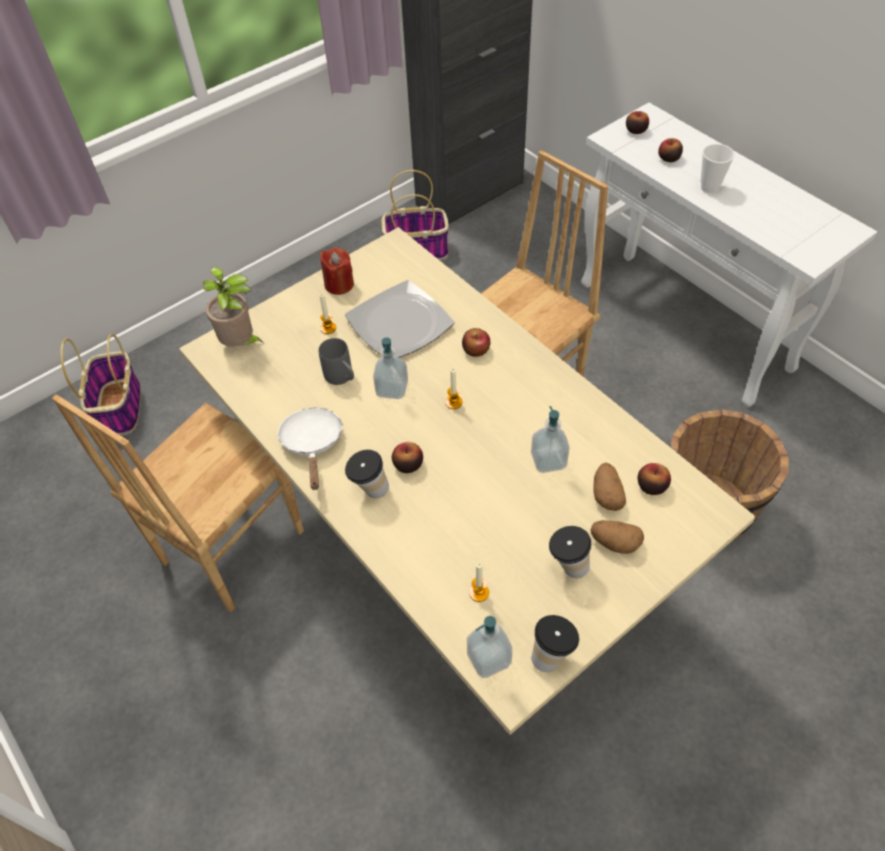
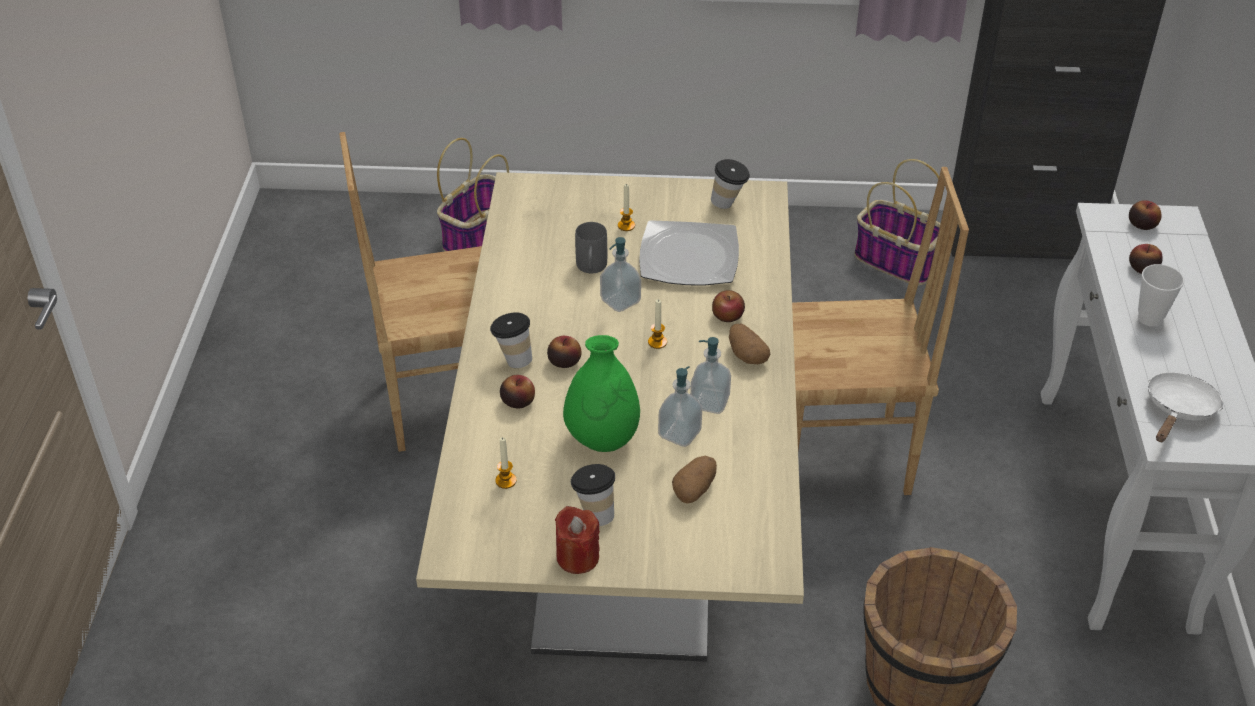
camera: 40 degrees right, 10 degrees down
(241, 344) = (544, 197): potted plant -> none
(312, 444) = (511, 300): white frying pan -> white frying pan (1178, 410)
(339, 284) = (677, 197): red candle -> red candle (577, 557)
(489, 658) = (458, 525): soap dispenser -> soap dispenser (709, 402)
(504, 504) = (602, 438): none -> green vase
(552, 655) = (505, 558): cup -> cup (729, 204)
(614, 543) = (654, 525): potato -> potato (746, 355)
(651, 485) = (742, 510): apple -> apple (518, 401)

